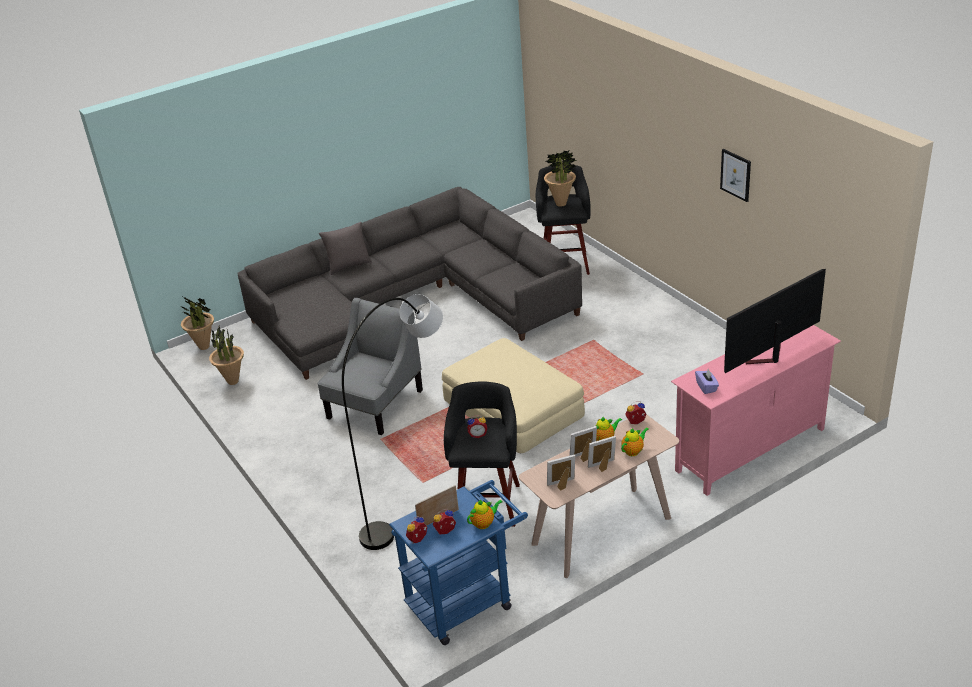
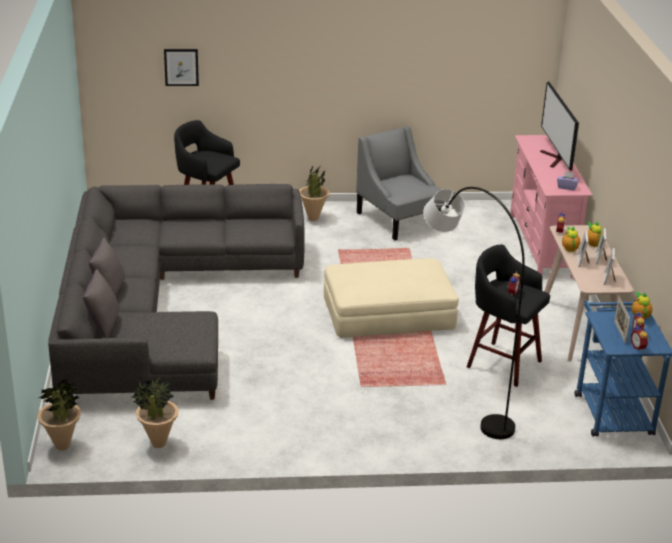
camera: 65 degrees left, 5 degrees down
(300, 284) = (103, 326): none -> grey pillow
(375, 404) = (304, 373): grey armchair -> grey armchair (398, 219)
(561, 204) = (208, 158): potted plant -> potted plant (313, 218)
(736, 175) = (402, 55): picture -> picture (181, 67)

